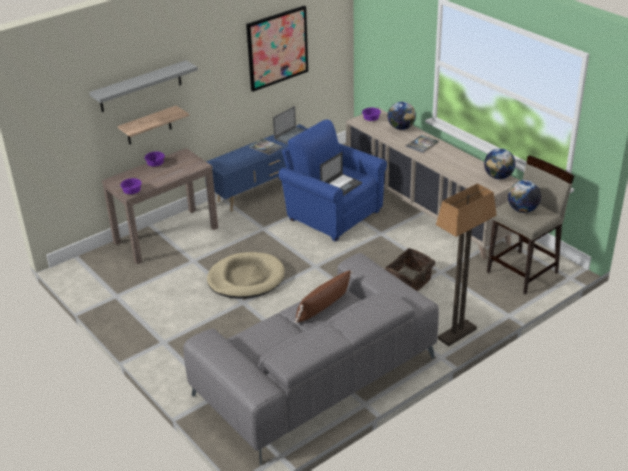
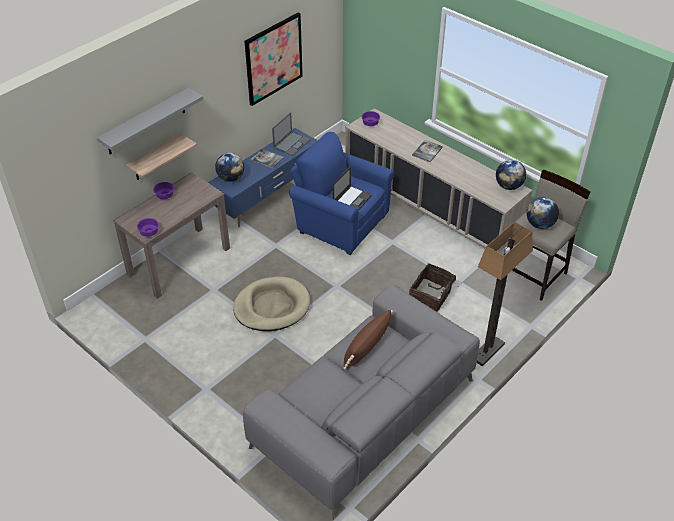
camera: 10 degrees left, 10 degrees up
(401, 128) = (402, 132): globe -> globe (231, 178)

